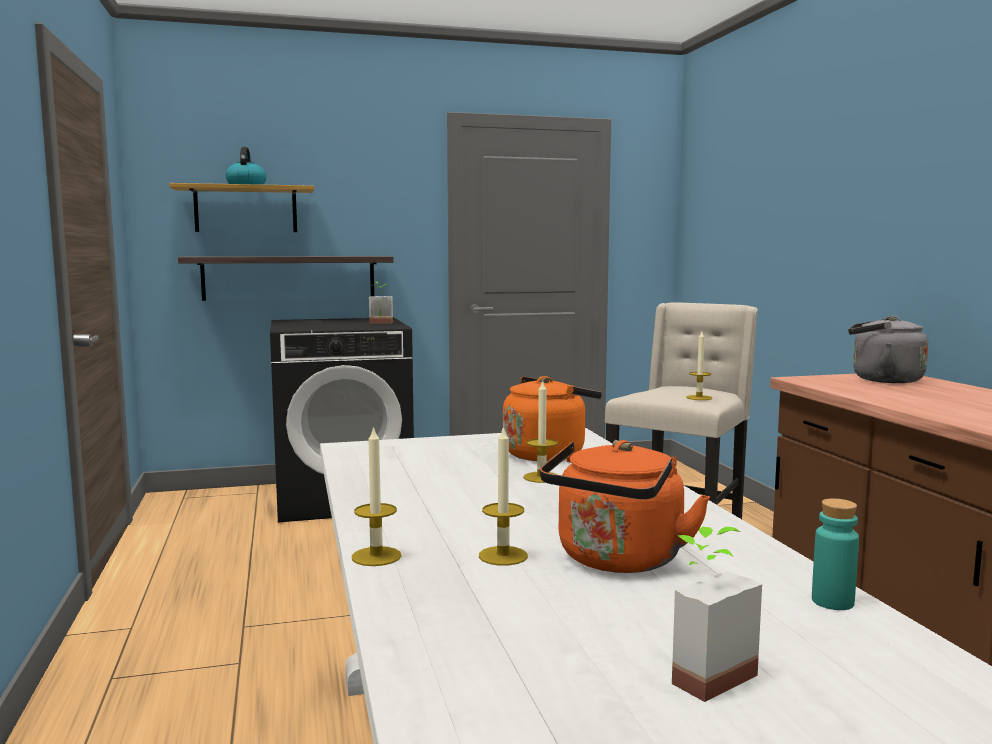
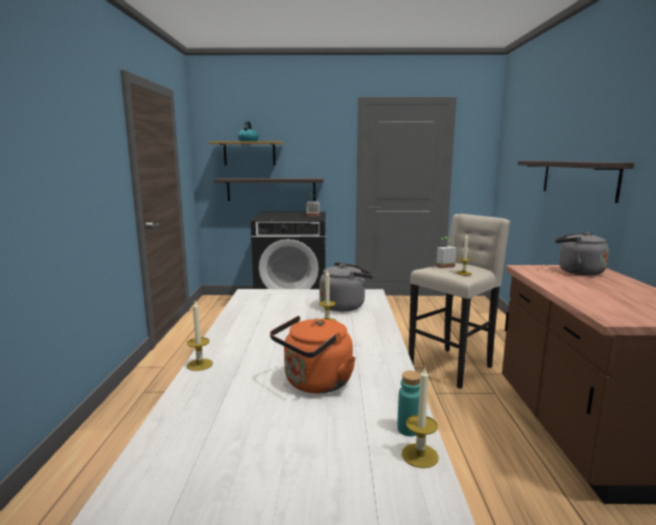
camera: 15 degrees right, 5 degrees up
(503, 556) = (260, 372): candle -> candle (419, 455)
(547, 454) = (344, 306): orange kettle -> grey kettle
(700, 672) = (290, 465): potted plant -> potted plant (443, 266)
(844, 242) = (578, 179): none -> shelf

